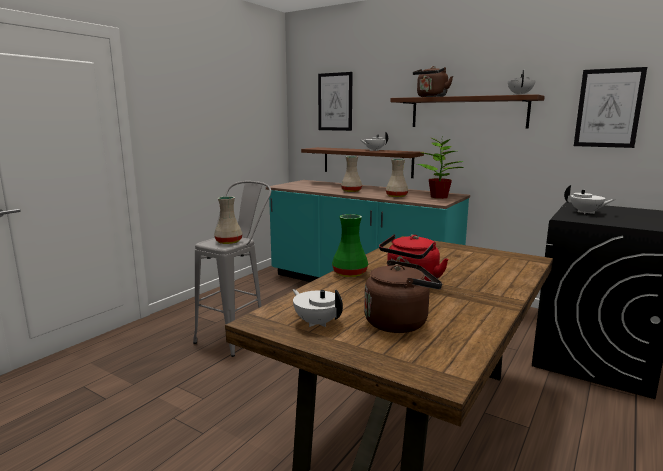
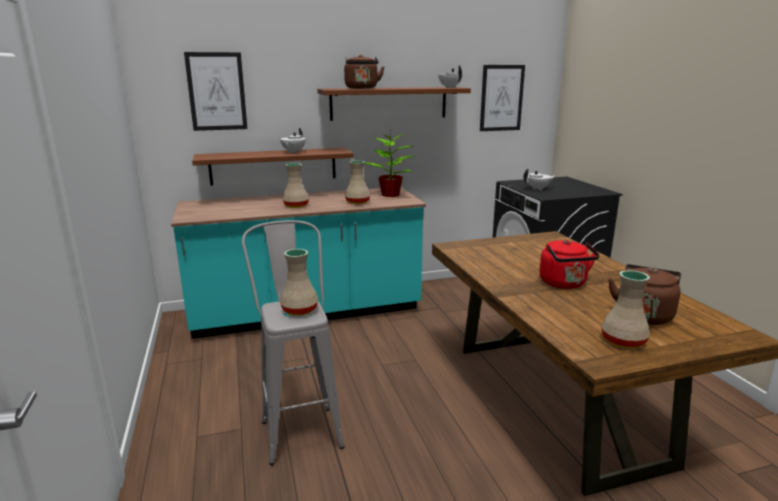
camera: 50 degrees left, 5 degrees up
(317, 322) = (622, 341): white teapot -> beige vase
(349, 273) = (513, 294): green vase -> none

